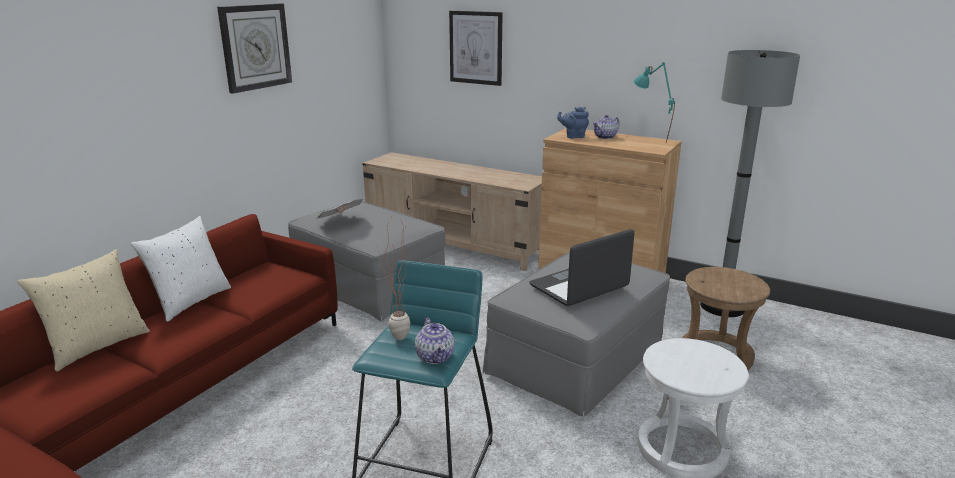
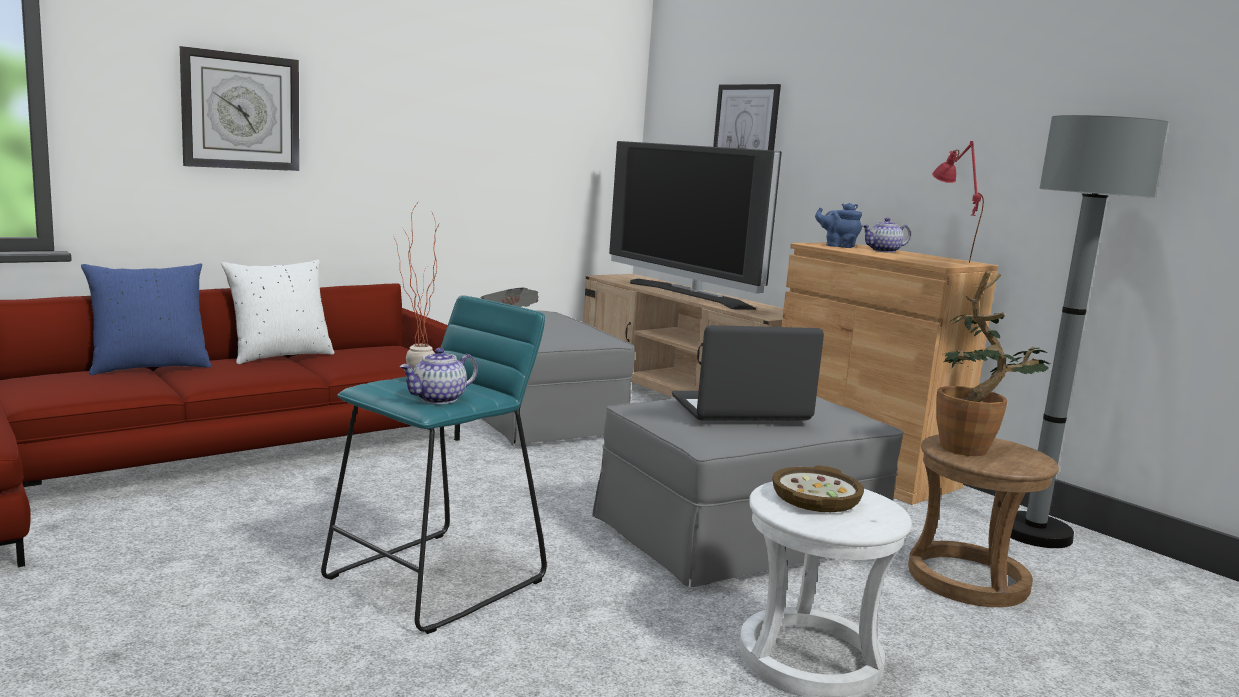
camera: 20 degrees right, 10 degrees down
(97, 346) = (150, 367): beige pillow -> blue pillow
(255, 47) = (454, 95): wall clock -> wall clock (241, 111)
(435, 357) = (438, 399): teapot -> teapot turned 45 degrees clockwise
(452, 171) = (689, 294): none -> television
(648, 140) = (946, 259): turquoise table lamp -> red table lamp
(682, 359) = (814, 498): none -> bowl
(718, 281) = (974, 449): none -> potted plant

